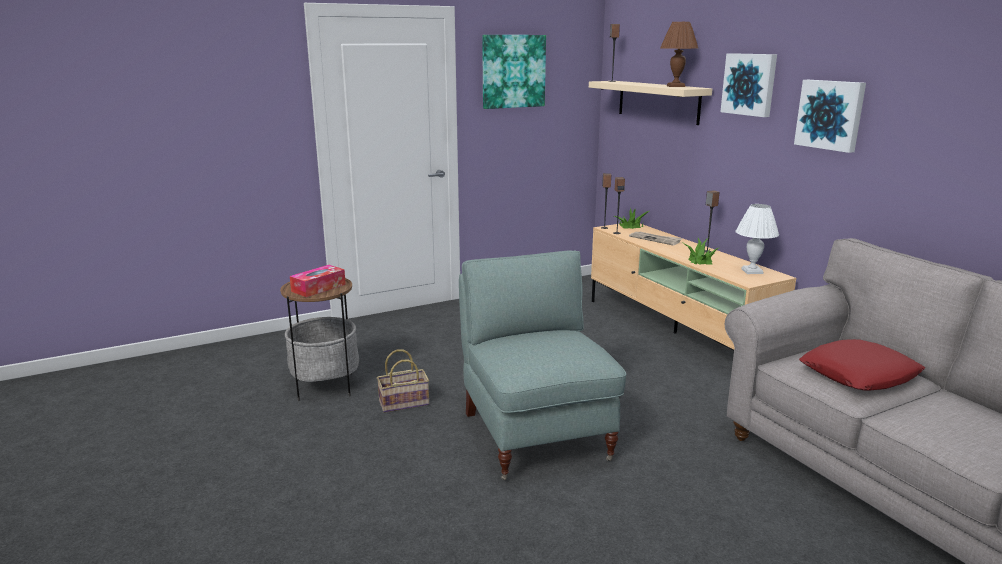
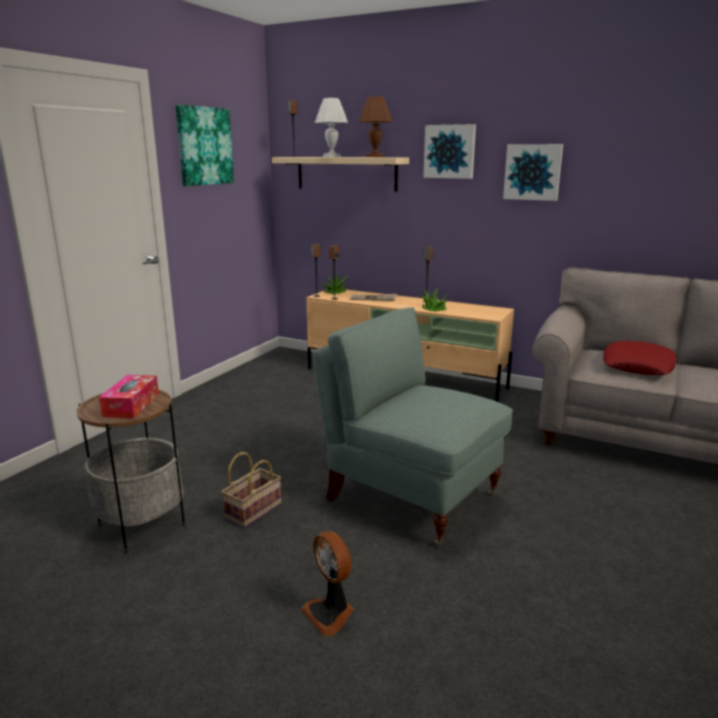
camera: 35 degrees left, 0 degrees up
(367, 490) = (330, 613): none -> fan
(751, 271) = (480, 309): white table lamp -> white table lamp (331, 157)

